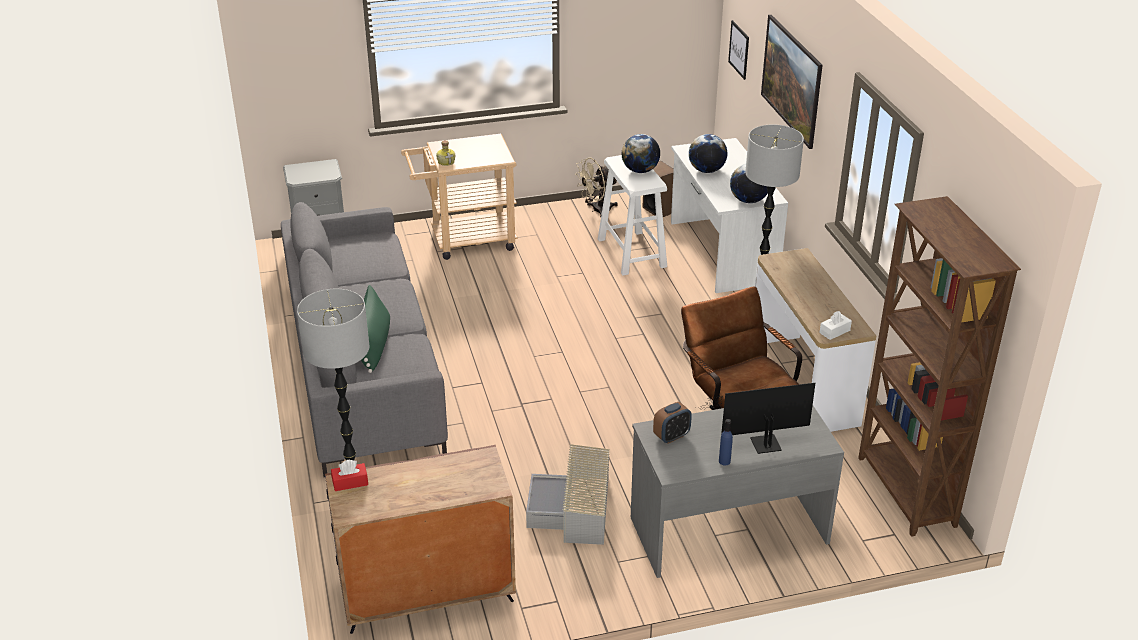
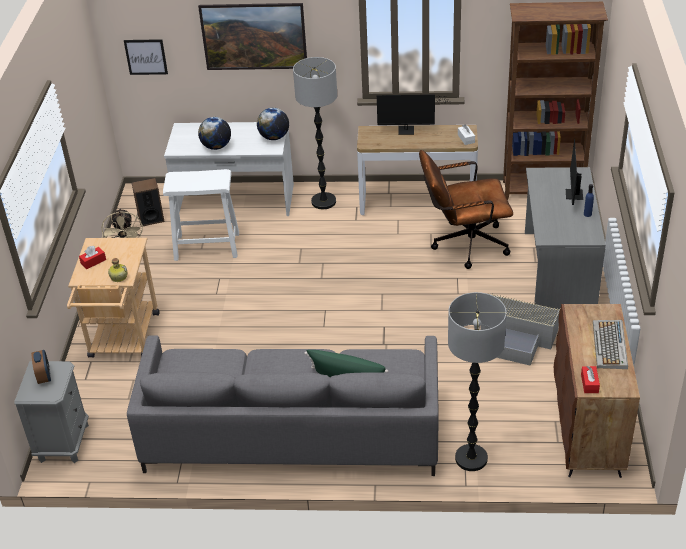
camera: 70 degrees left, 5 degrees up
(424, 493) = (610, 345): none -> keyboard
(465, 145) = (93, 261): none -> red tissue box
(640, 170) = (197, 177): globe -> none
(671, 436) = (555, 230): alarm clock -> alarm clock (44, 377)
(822, 285) = (409, 130): none -> monitor

